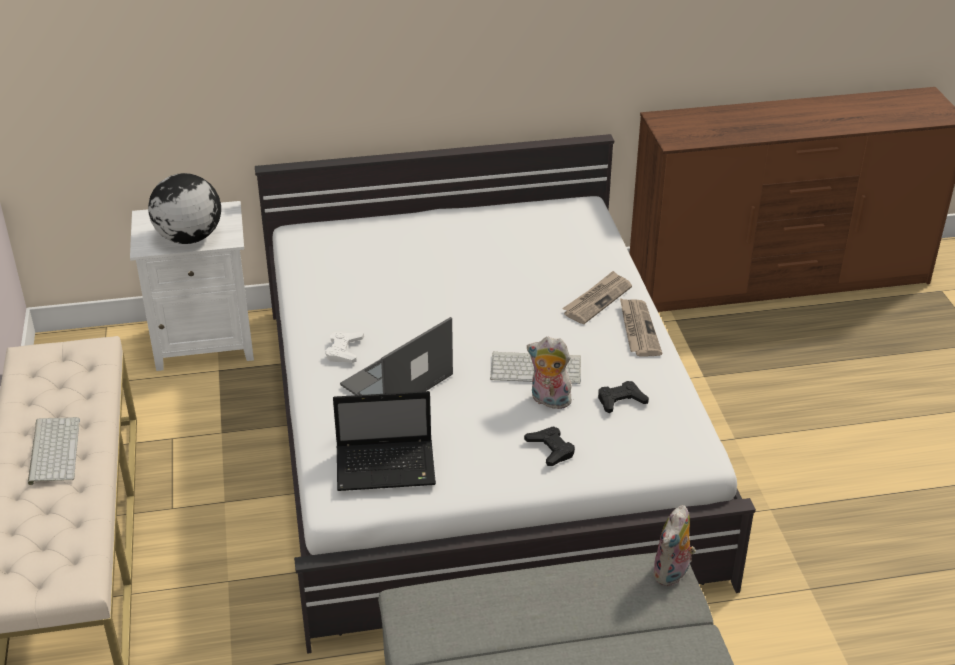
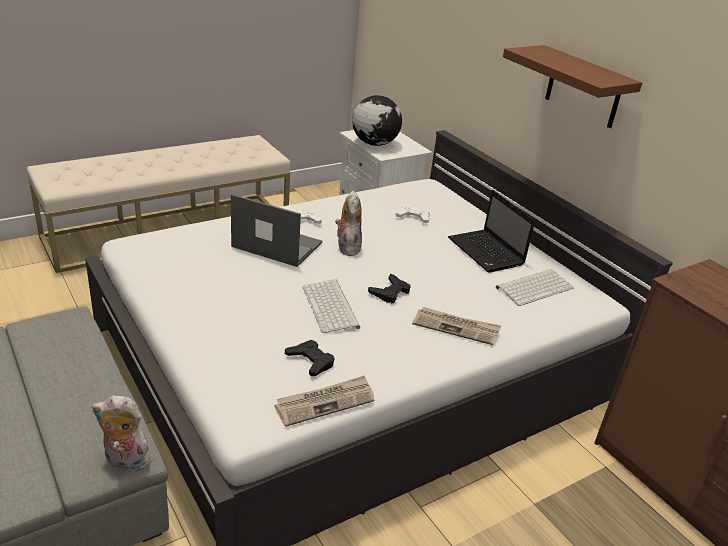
camera: 65 degrees right, 5 degrees down
(53, 450) = (170, 160): keyboard -> keyboard (534, 287)
(374, 266) = (413, 217): none -> white game controller
(388, 467) = (172, 256): laptop -> laptop (487, 252)
(451, 35) = (583, 88): none -> brown shelf
(548, 401) = (290, 320): plush toy -> plush toy (347, 247)
(550, 449) = (222, 329): black game controller -> black game controller (390, 292)
(638, 329) = (428, 358): newspaper -> newspaper (325, 402)

